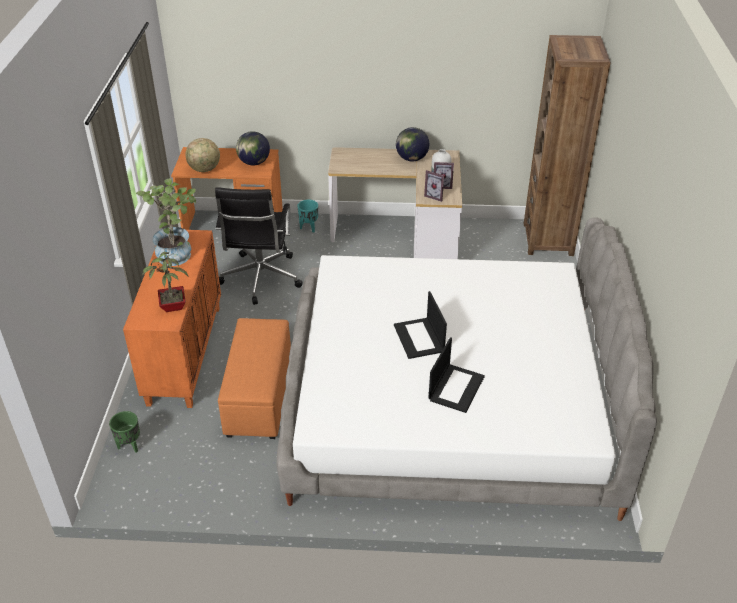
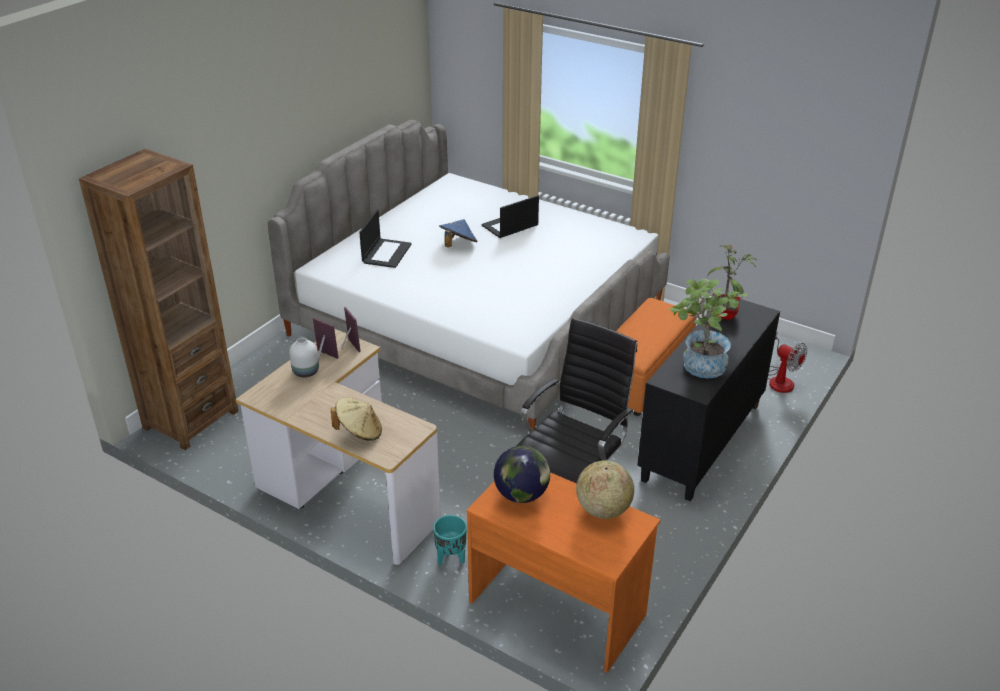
camera: 150 degrees left, 5 degrees down
(130, 446) = (780, 379): green planter -> fan
(184, 353) = (702, 443): orange cabinet -> black cabinet
(368, 157) = (359, 432): none -> beige hat
(411, 159) = (310, 407): globe -> none
(419, 338) = (503, 260): laptop -> laptop (386, 253)
(478, 340) = (458, 245): none -> blue hat

